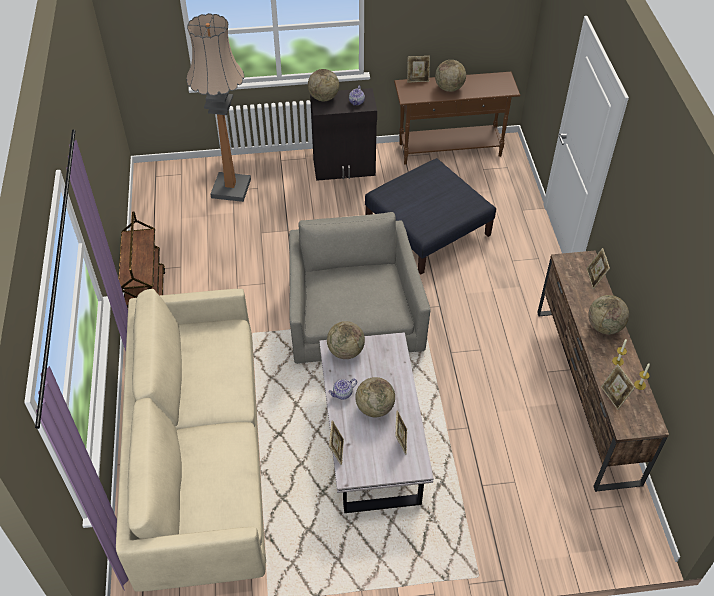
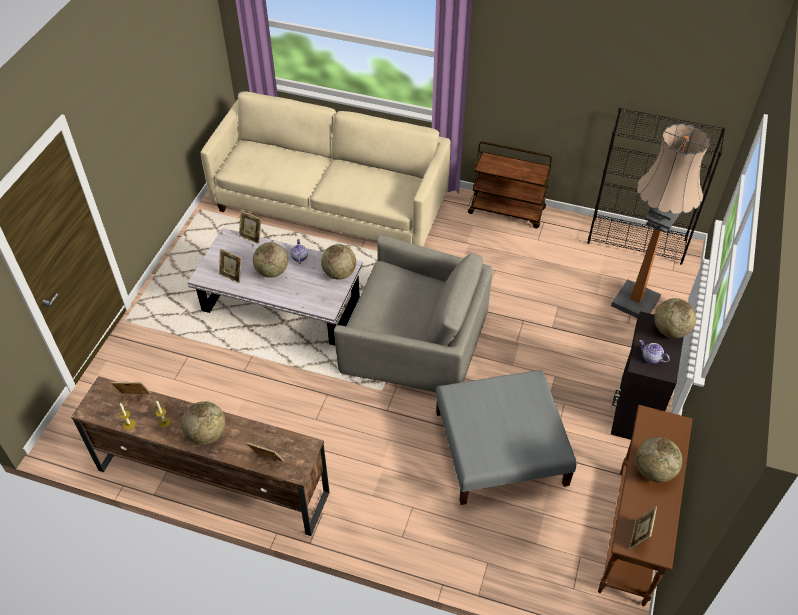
camera: 115 degrees right, 0 degrees up
(153, 201) = (637, 241): none -> black bookcase
(417, 79) = (685, 443): picture frame -> picture frame (639, 537)
(427, 228) = (501, 448): blue ottoman -> grey ottoman

